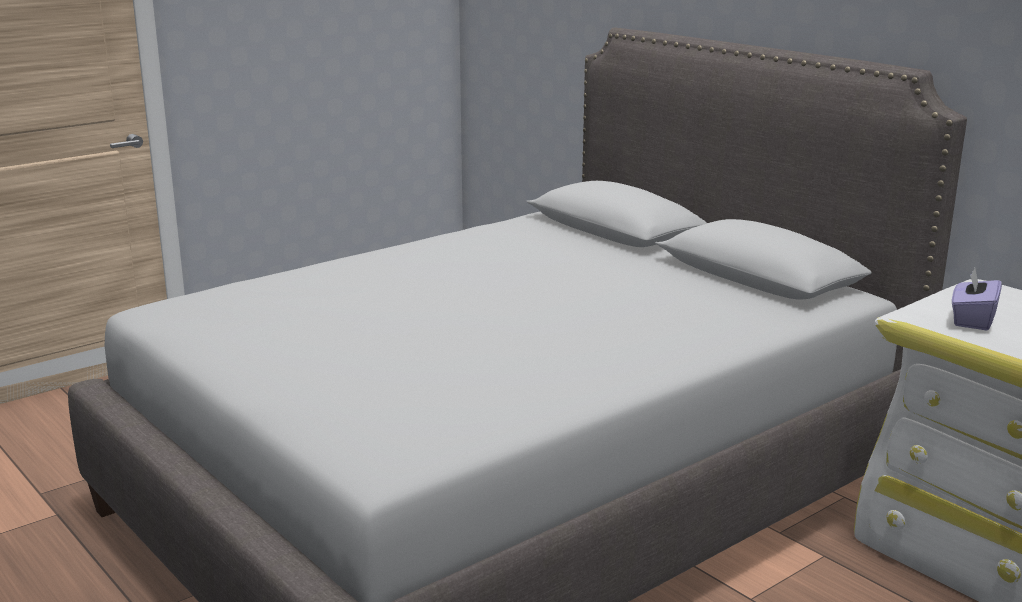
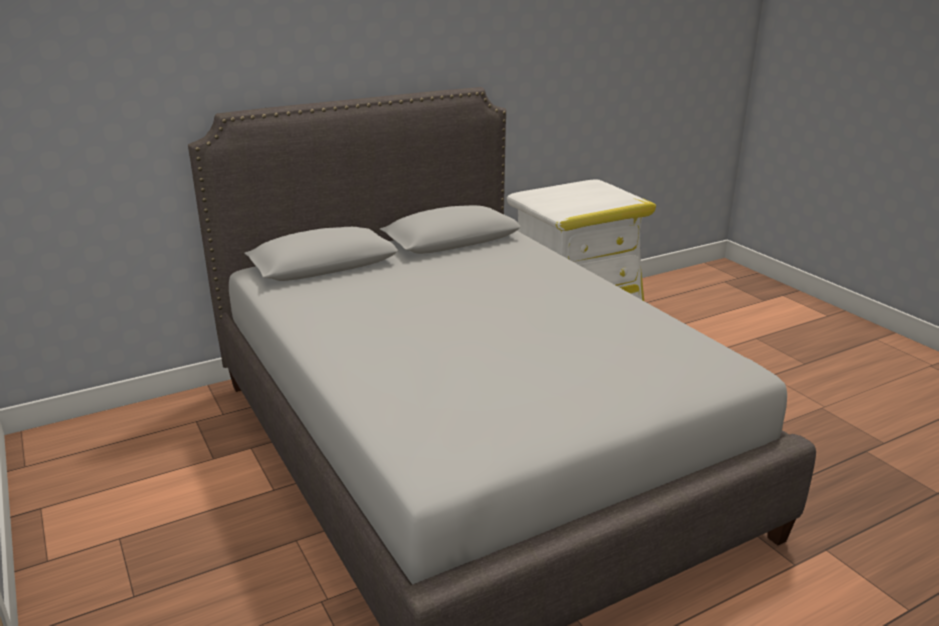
camera: 80 degrees left, 5 degrees up
(972, 320) = (572, 204): purple tissue box -> none

